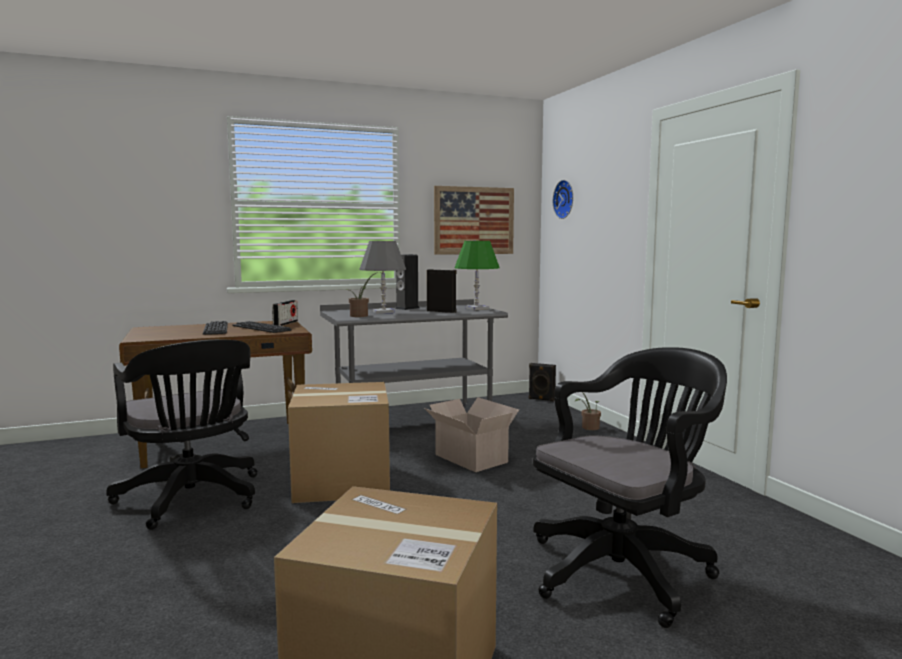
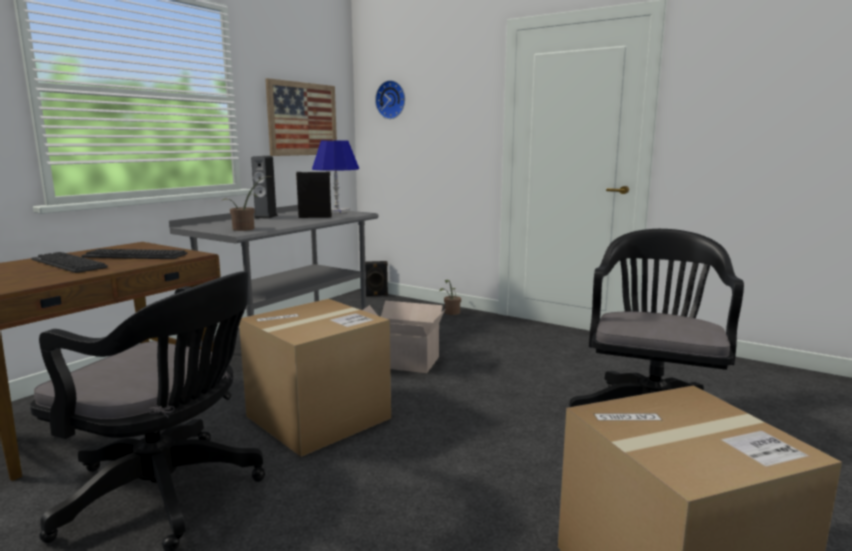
camera: 35 degrees left, 5 degrees up
(285, 323) = (148, 247): radio -> none
(383, 312) = (255, 223): grey table lamp -> none
(476, 308) = (337, 212): green table lamp -> blue table lamp

